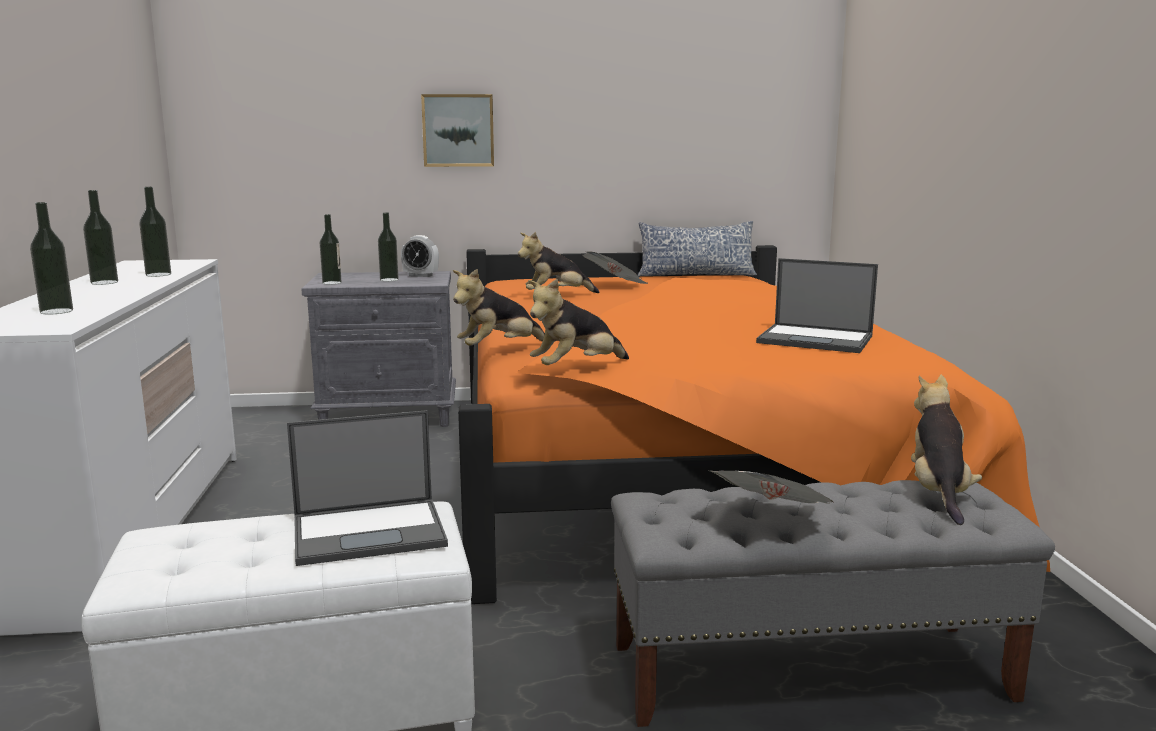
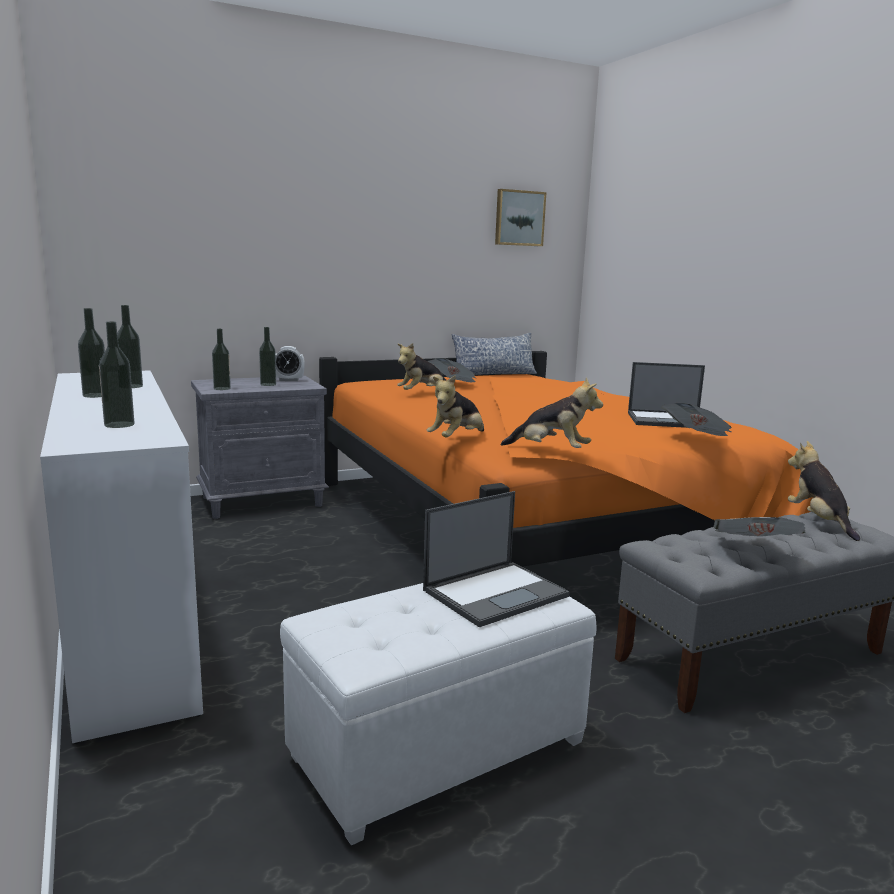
camera: 20 degrees left, 0 degrees up
(458, 130) = (313, 257): picture -> picture (519, 218)
(576, 368) = (551, 451): plush toy -> plush toy turned 105 degrees counterclockwise
(809, 365) = (696, 439): none -> newspaper

